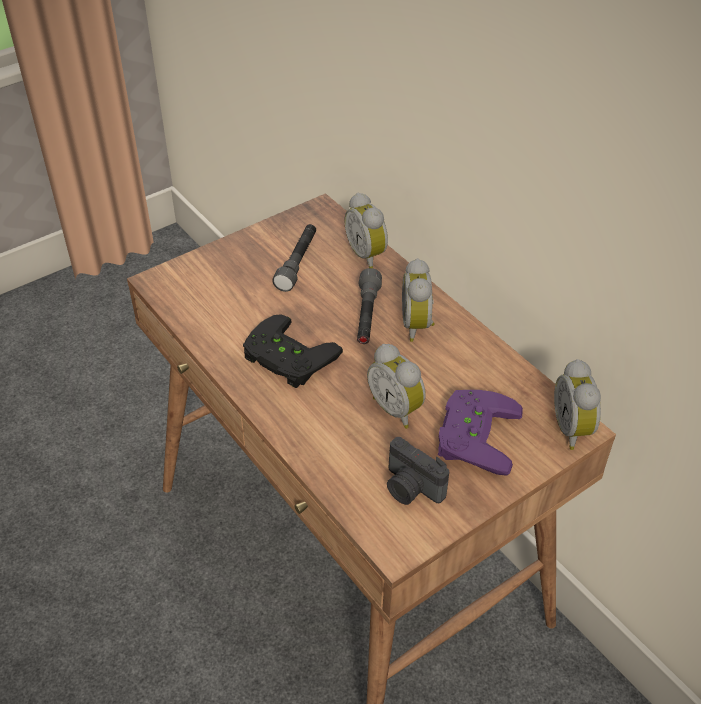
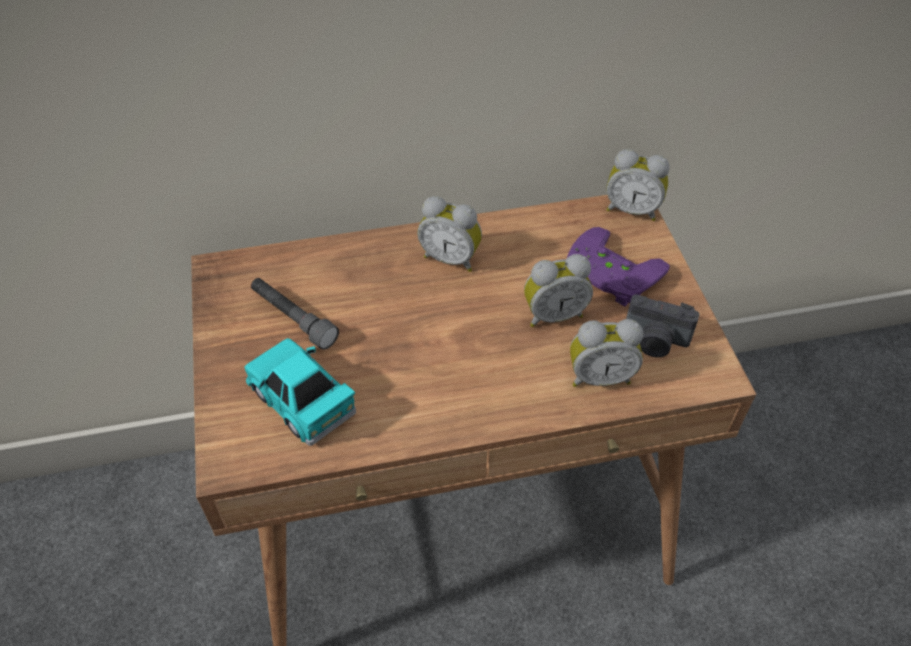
camera: 65 degrees left, 5 degrees up
(227, 295) = (302, 400): none -> turquoise toy car
(285, 359) = (437, 378): black game controller -> none
(367, 315) = (413, 291): grey flashlight -> none
(368, 255) = (322, 257): alarm clock -> alarm clock (599, 376)
(410, 488) = (655, 341): camera -> camera turned 45 degrees clockwise

